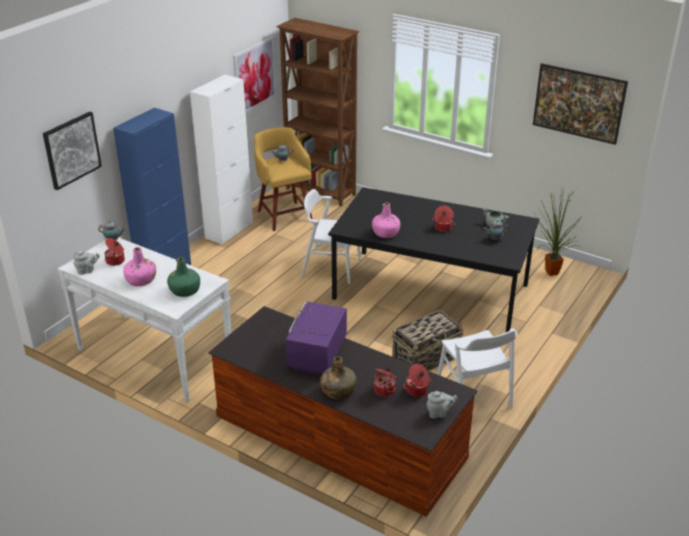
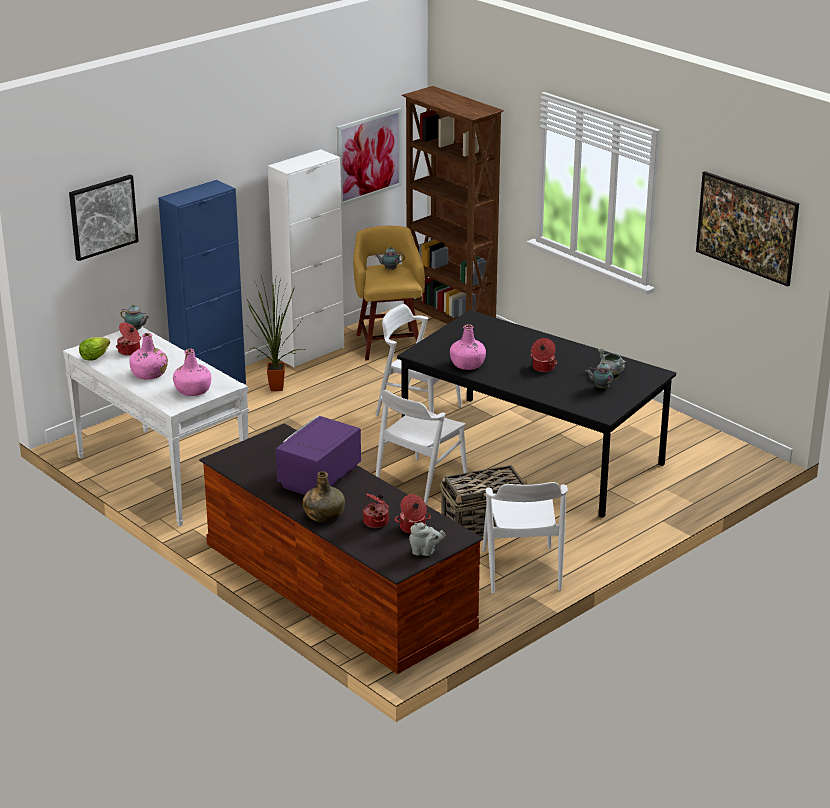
camera: 15 degrees right, 5 degrees down
(87, 271) = (94, 357): grey teapot -> lettuce
(185, 290) = (193, 390): green bottle -> pink bottle
(361, 330) = (420, 483): none -> white chair
(549, 273) = (703, 454): potted plant -> potted plant (273, 388)

